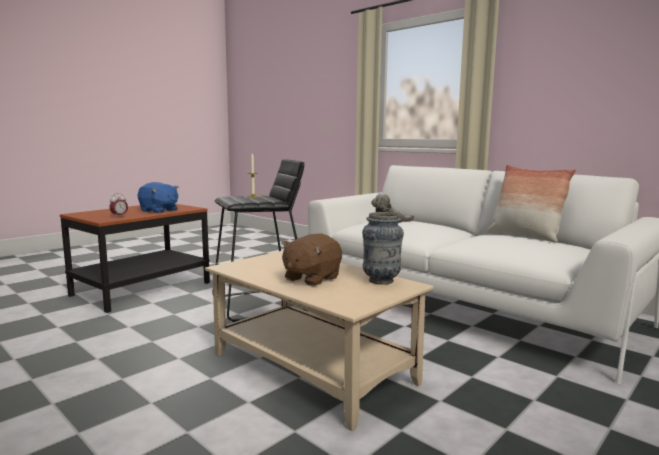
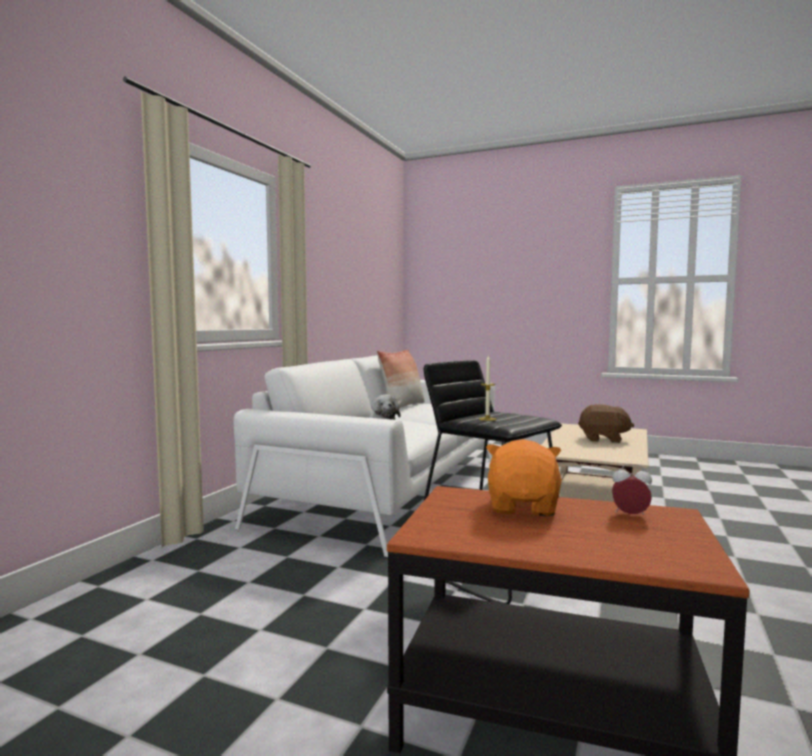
camera: 110 degrees left, 5 degrees down
(159, 211) = (523, 507): blue plush toy -> orange plush toy
(381, 281) = (573, 429): vase -> none

